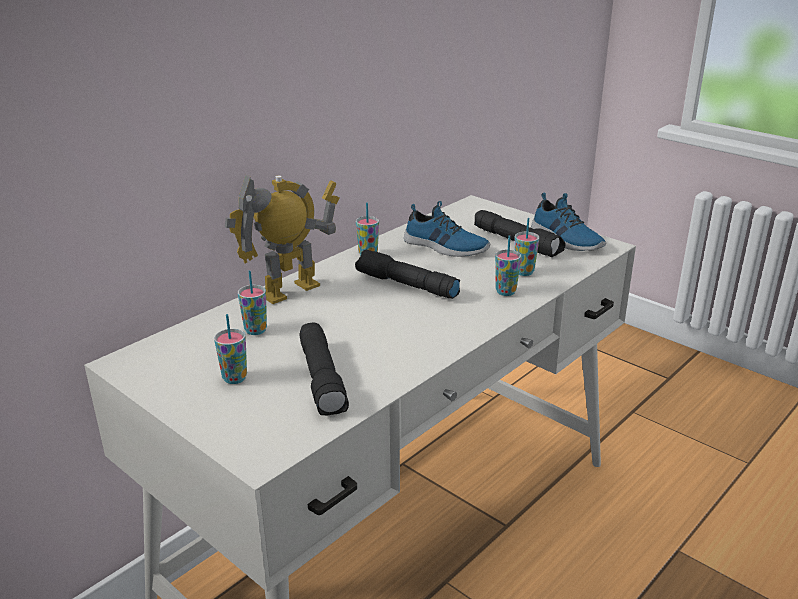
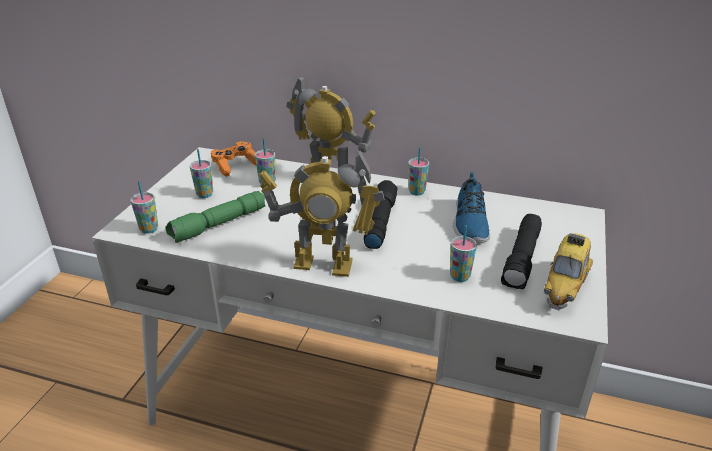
camera: 65 degrees right, 5 degrees up
(182, 344) = (236, 166): none -> orange game controller
(323, 379) = (218, 225): black flashlight -> green flashlight
(459, 330) = (323, 265): none -> toy robot
(505, 292) = (410, 274): cup -> cup (149, 229)
(565, 239) = (564, 288): shoe -> toy car

